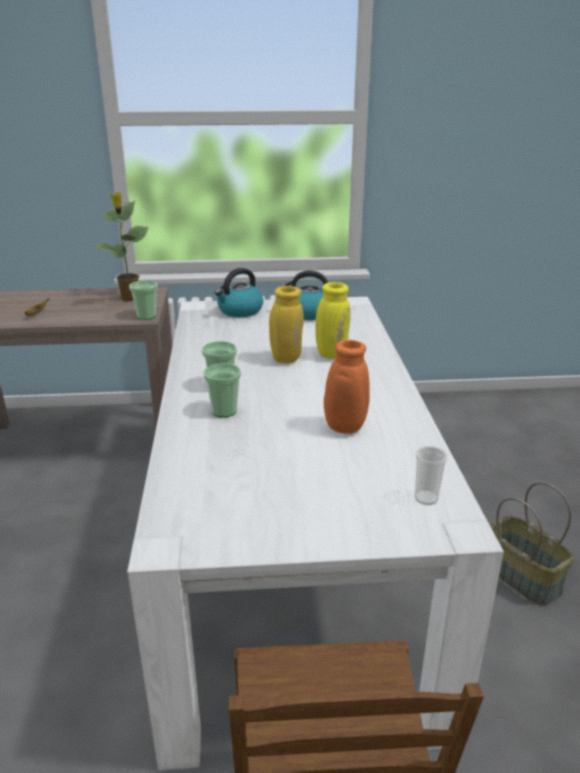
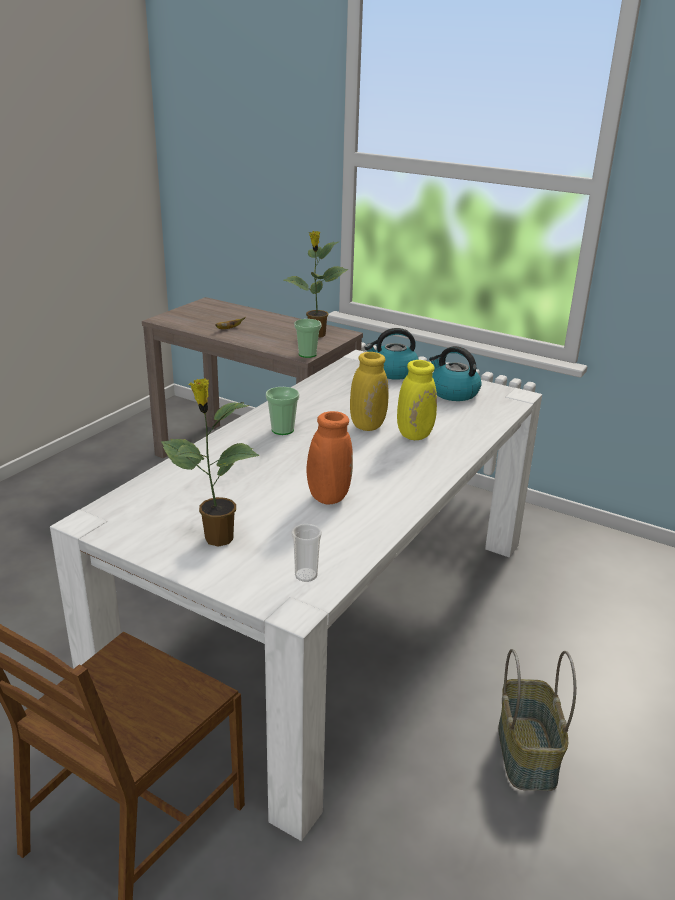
camera: 35 degrees right, 0 degrees up
(224, 411) = (256, 450): cup -> none
(310, 503) = (217, 538): none -> potted plant

